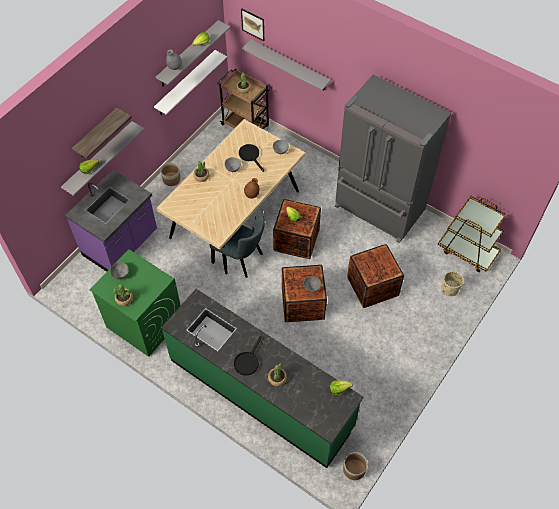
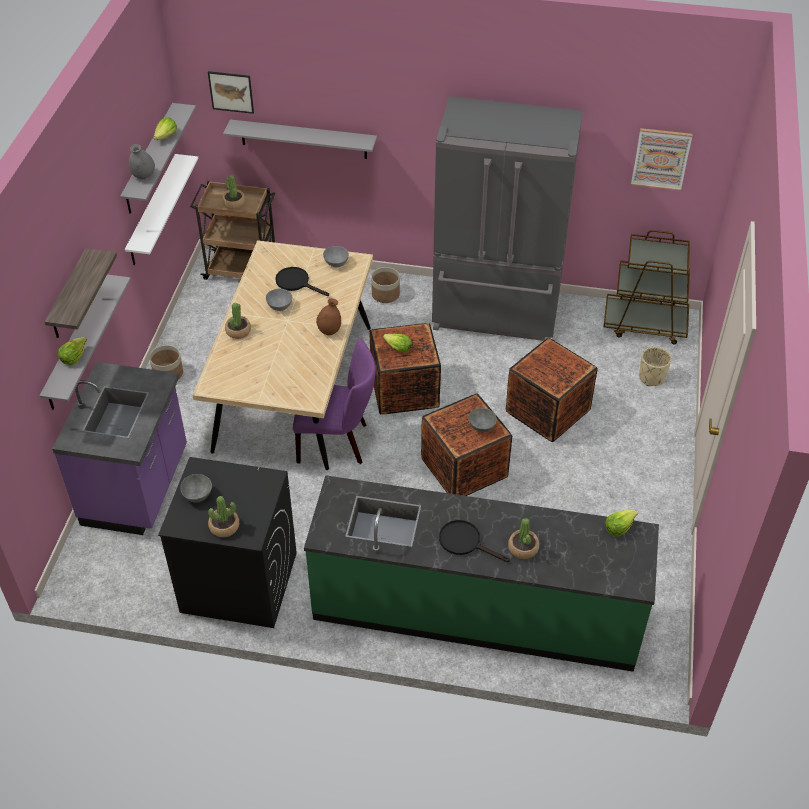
camera: 25 degrees left, 10 degrees down
(144, 322) = (238, 582): green washing machine -> black washing machine
(240, 258) = (337, 442): grey chair -> purple chair
(248, 361) = (465, 542): black frying pan -> black frying pan turned 120 degrees clockwise
(354, 469) = (671, 656): planter -> planter (385, 294)
(496, 159) = (661, 159): none -> picture

